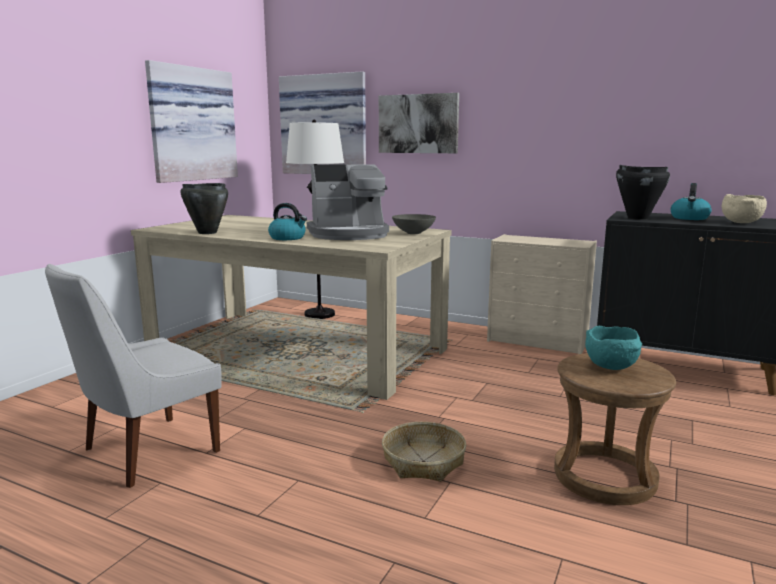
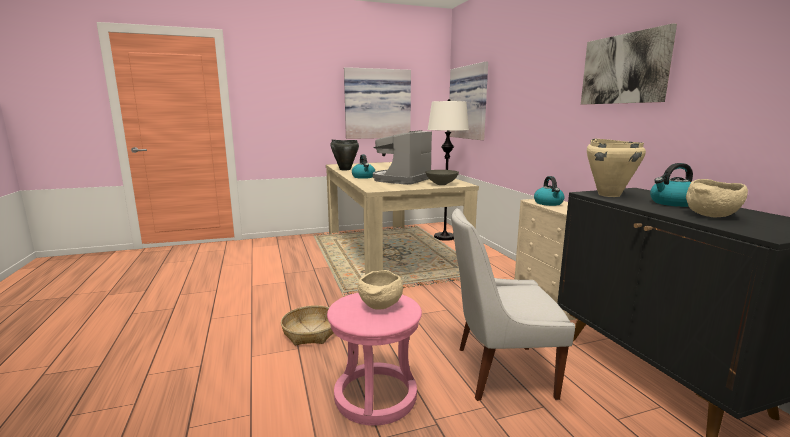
camera: 45 degrees right, 0 degrees up
(146, 452) = (237, 276): white chair -> white chair (499, 372)
(349, 234) = (401, 179): coffee machine -> coffee machine turned 90 degrees clockwise
(418, 124) = (513, 100): picture -> picture (624, 69)
(523, 239) = (548, 203): none -> kettle
(605, 477) = (375, 396): brown stool -> pink stool
(612, 367) = (380, 307): turquoise bowl -> beige bowl
(637, 218) = (609, 195): black cooking pot -> beige cooking pot

